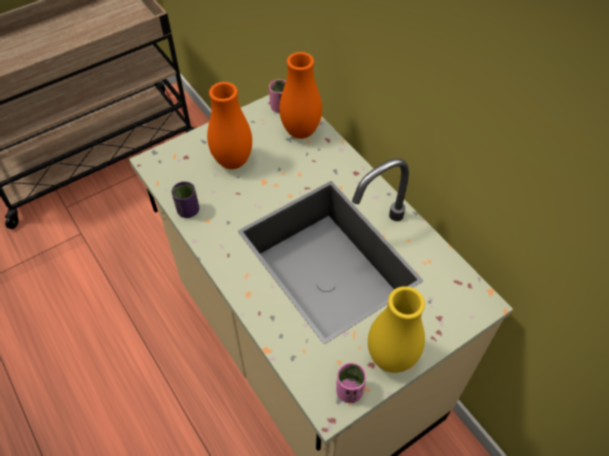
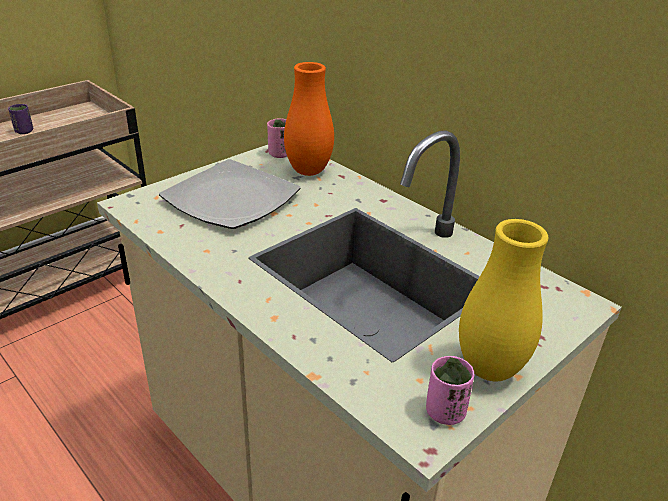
camera: 10 degrees left, 20 degrees down
(188, 210) = (179, 243): purple cup -> purple cup (24, 131)
(233, 161) = (231, 198): orange vase -> plate

